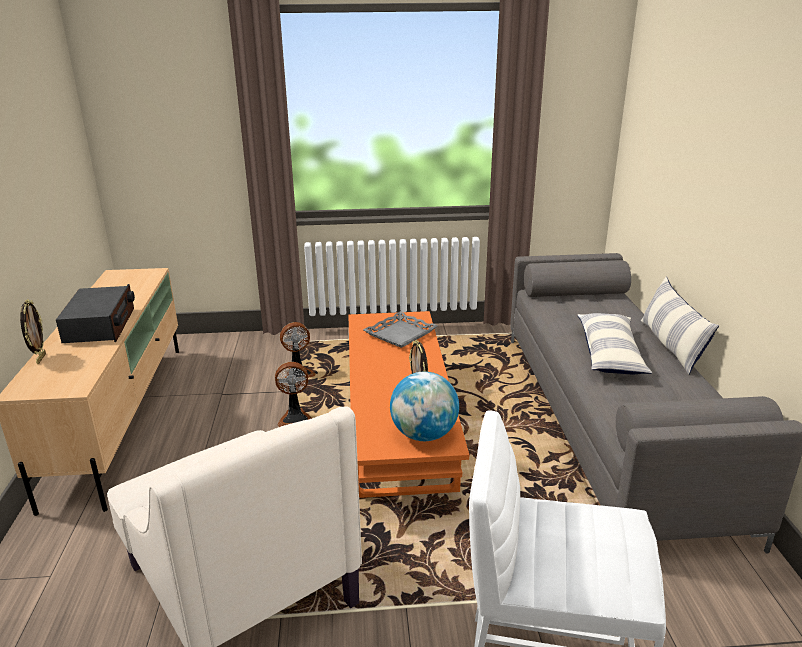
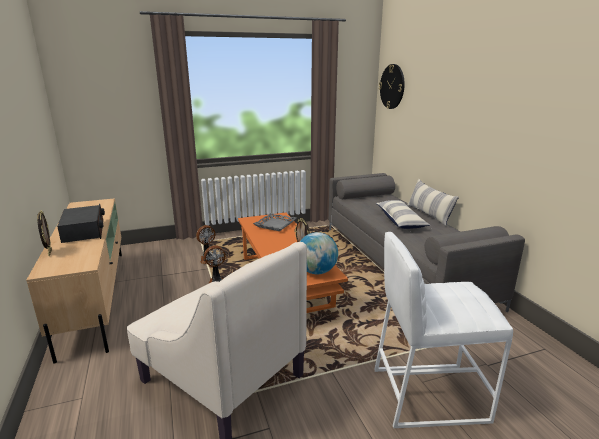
camera: 15 degrees left, 5 degrees down
(645, 100) = (392, 86): none -> wall clock

